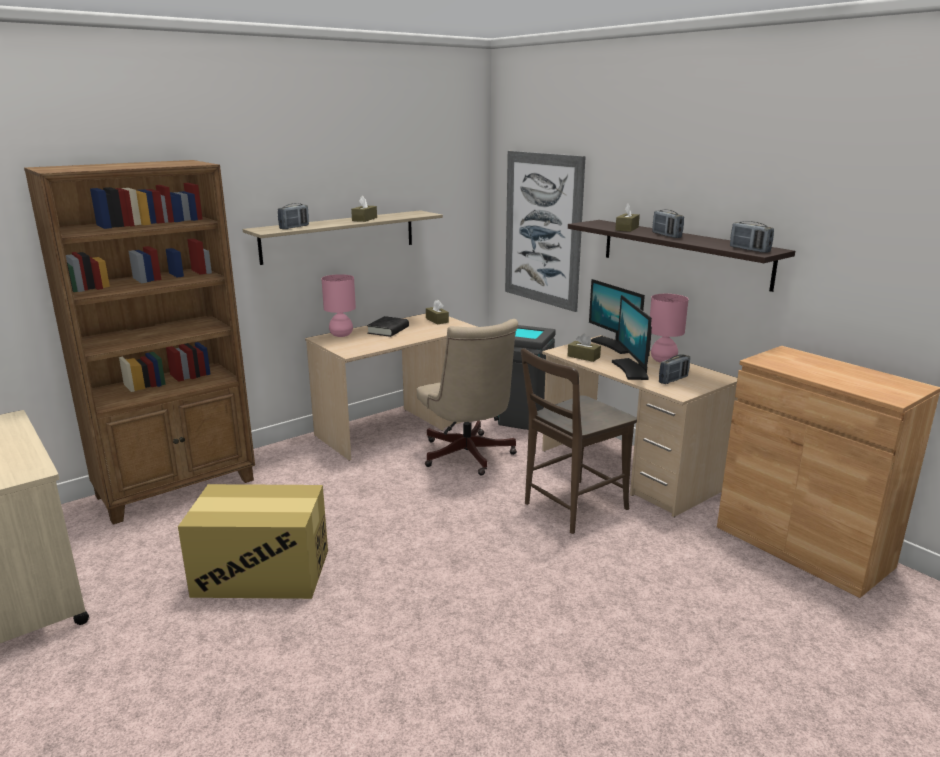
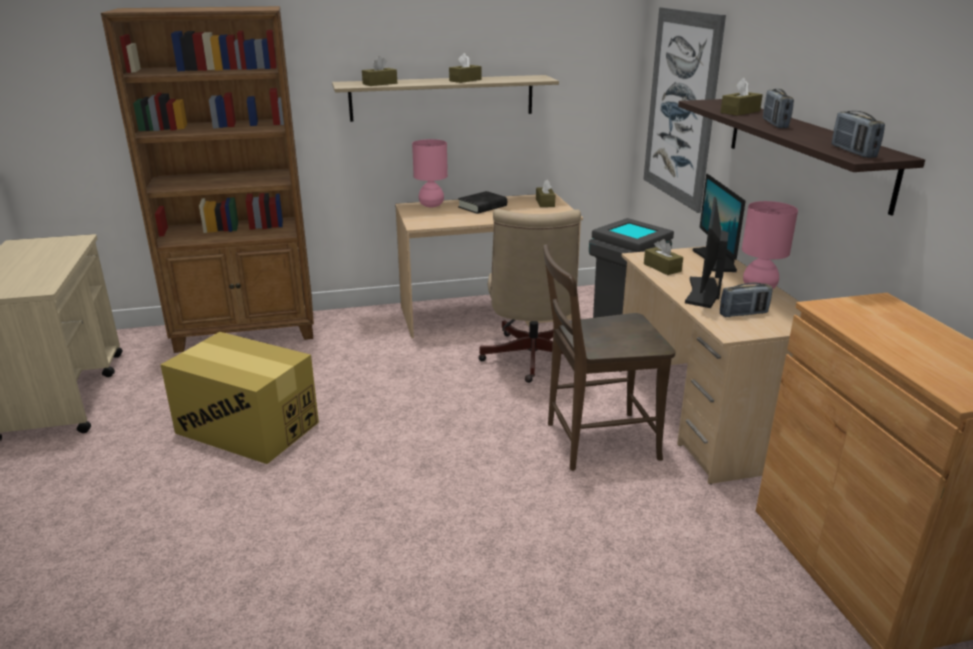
camera: 25 degrees right, 5 degrees up
(294, 227) = (380, 83): radio -> brown tissue box

